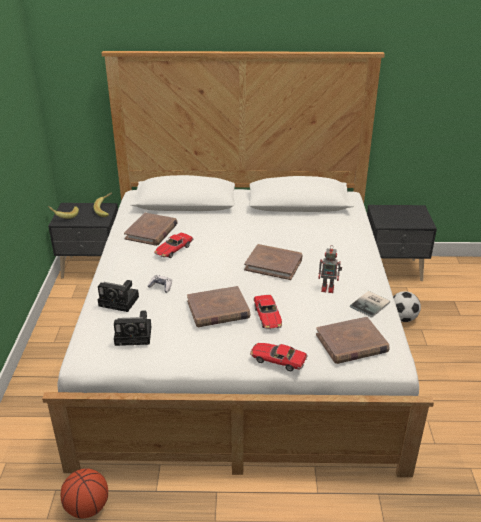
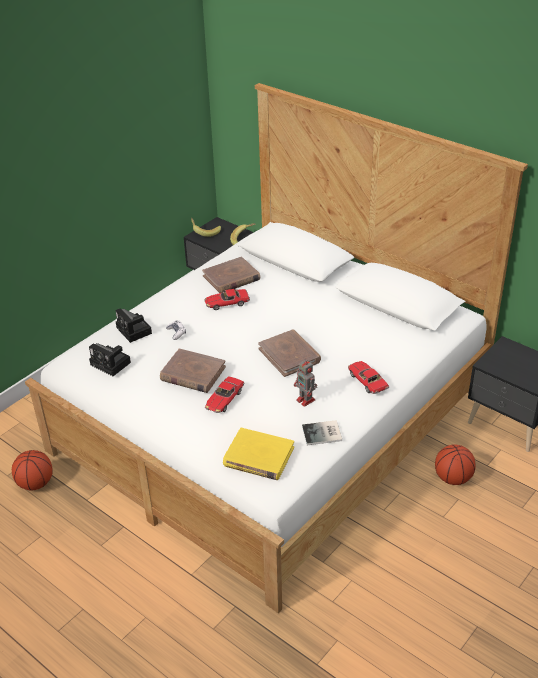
camera: 40 degrees right, 5 degrees up
(277, 360) = (185, 438): toy car -> toy car (367, 381)
(351, 343) = (258, 457): brown book -> yellow book
(402, 318) = (452, 478): football -> basketball

